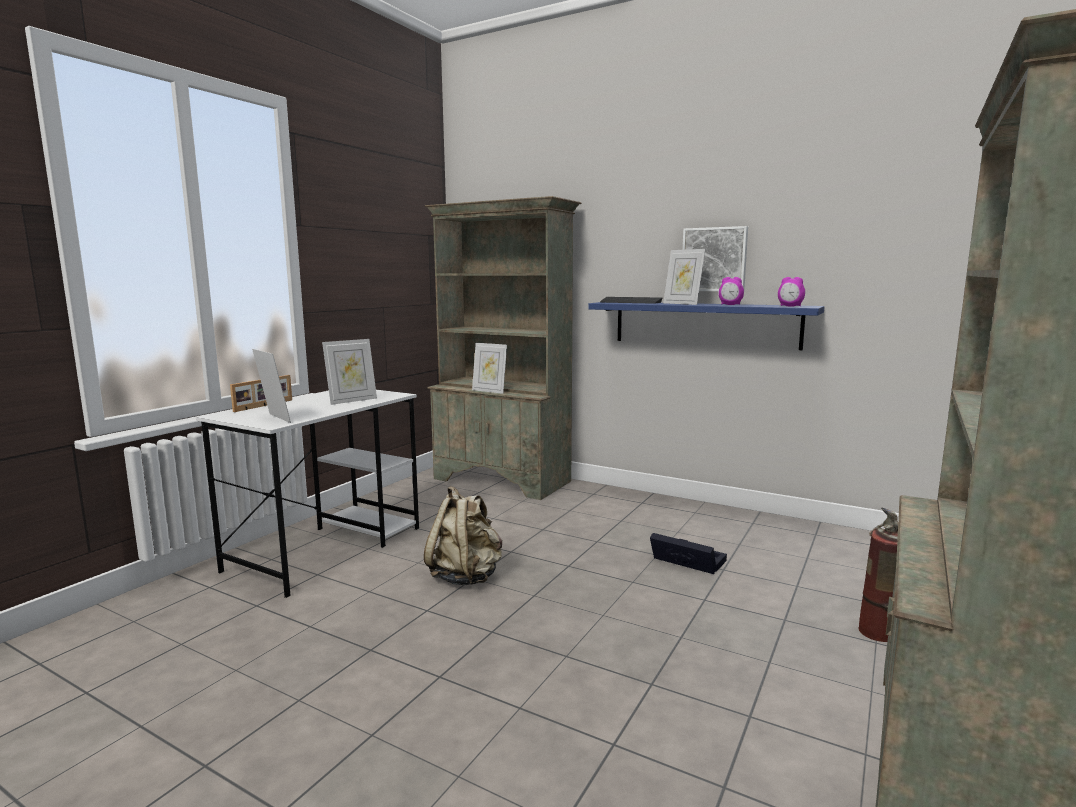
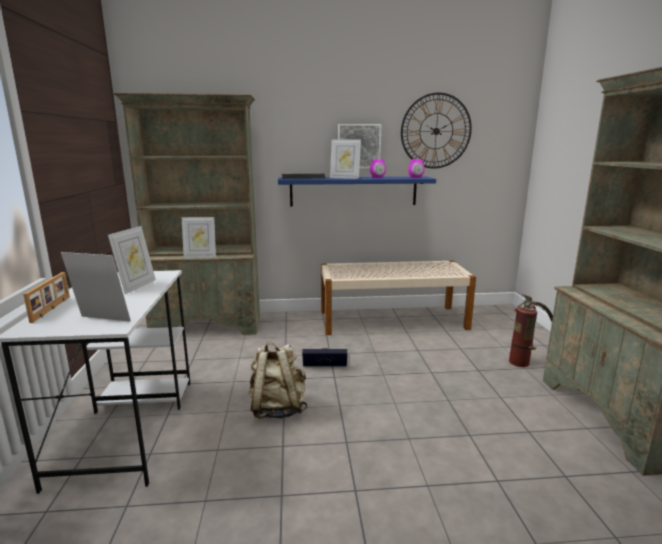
camera: 35 degrees left, 5 degrees up
(685, 561) = (394, 351): black storage box -> black storage box (323, 362)
(738, 525) = (392, 320): none -> beige bench
(842, 233) = (436, 131): none -> wall clock

